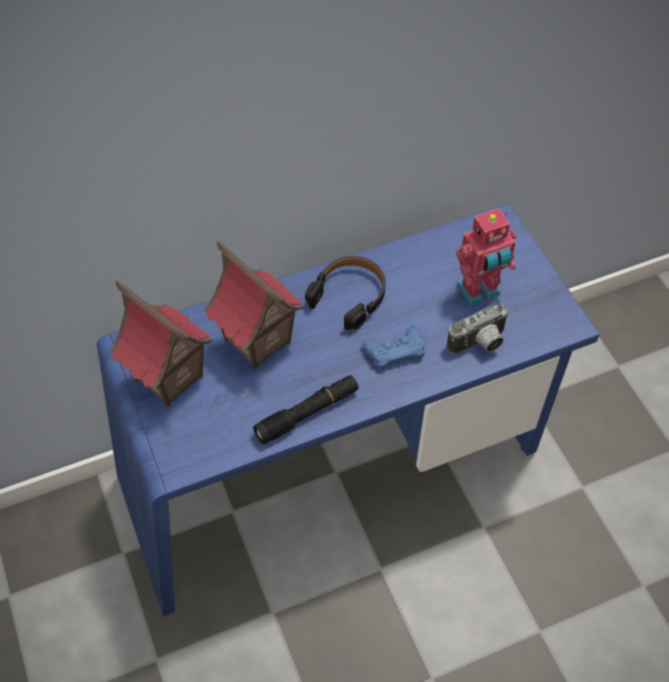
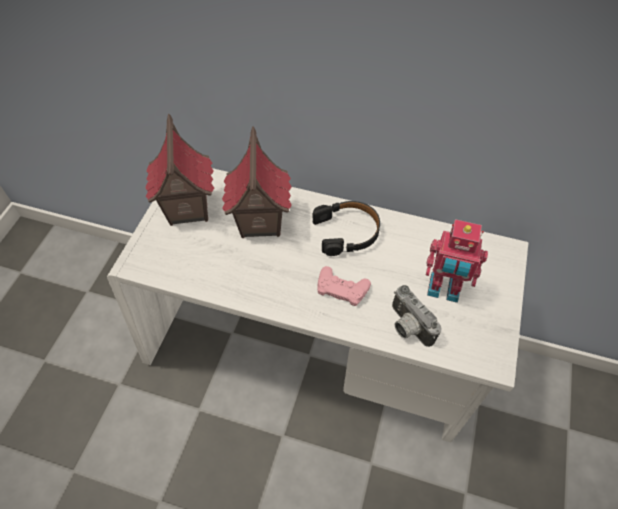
camera: 40 degrees right, 0 degrees up
(307, 413) = (244, 289): black flashlight -> none
(334, 471) = (309, 354): blue desk -> white desk
(395, 350) = (342, 288): blue game controller -> pink game controller
(479, 344) = (407, 327): camera -> camera turned 45 degrees clockwise

